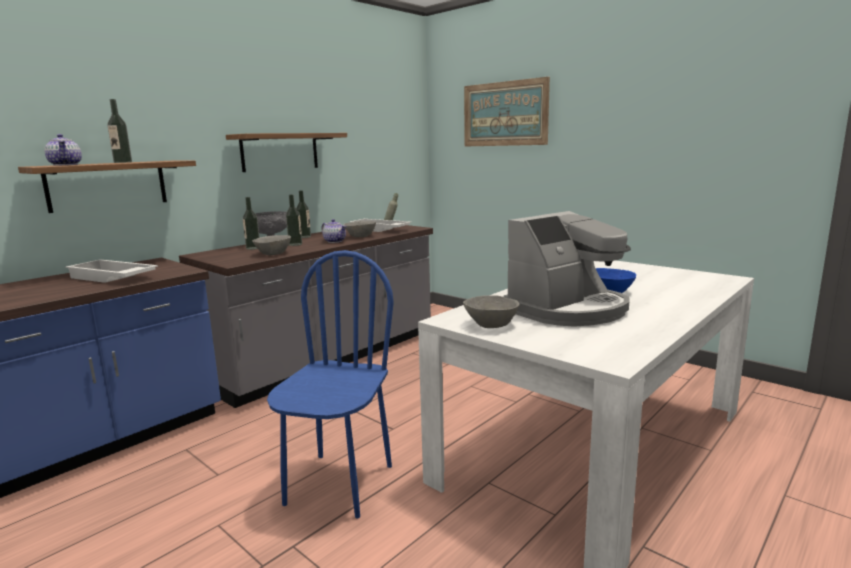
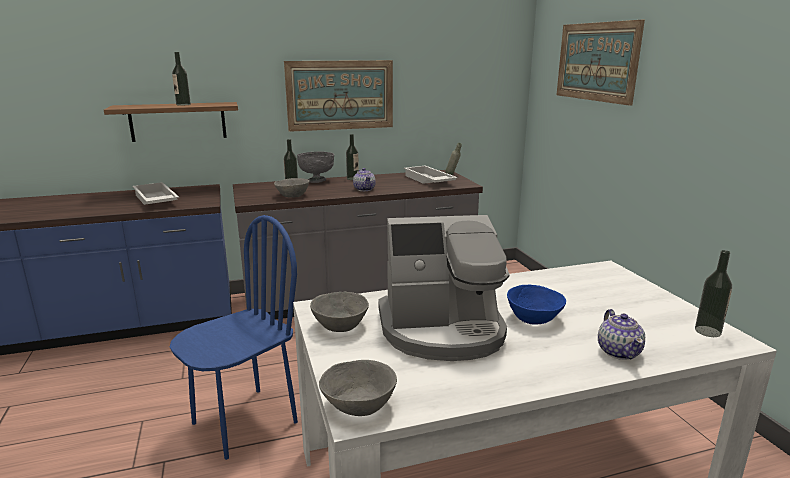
camera: 30 degrees right, 5 degrees up
(66, 165) = (136, 106): teapot -> teapot (619, 351)
(280, 152) = (340, 95): shelf -> picture
(295, 244) = (328, 187): bottle -> bottle (707, 331)
(360, 236) = (397, 186): grey bowl -> grey bowl (360, 405)

